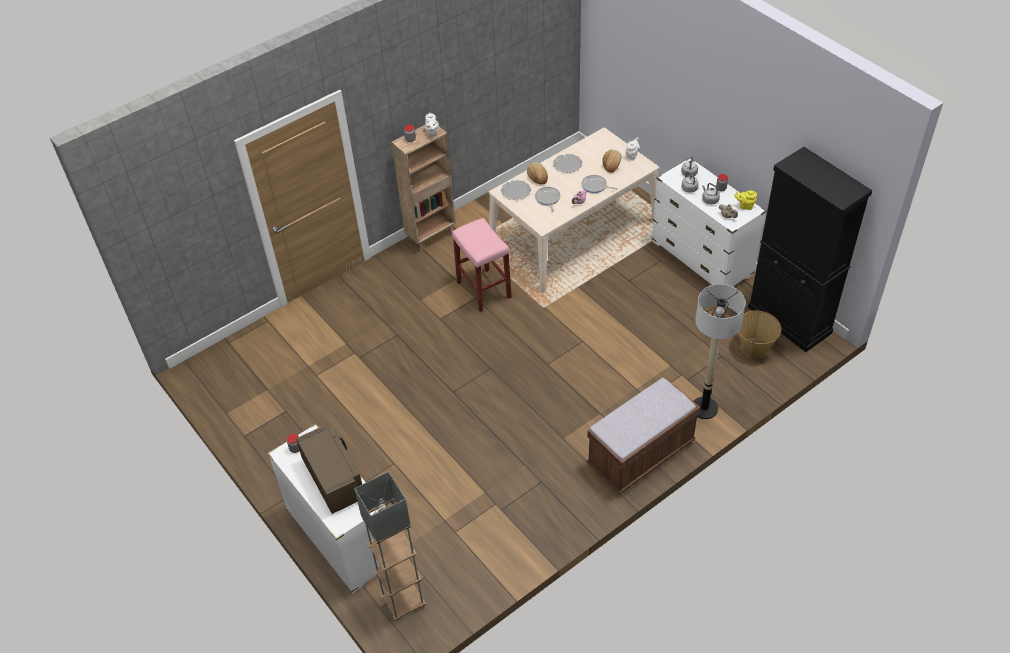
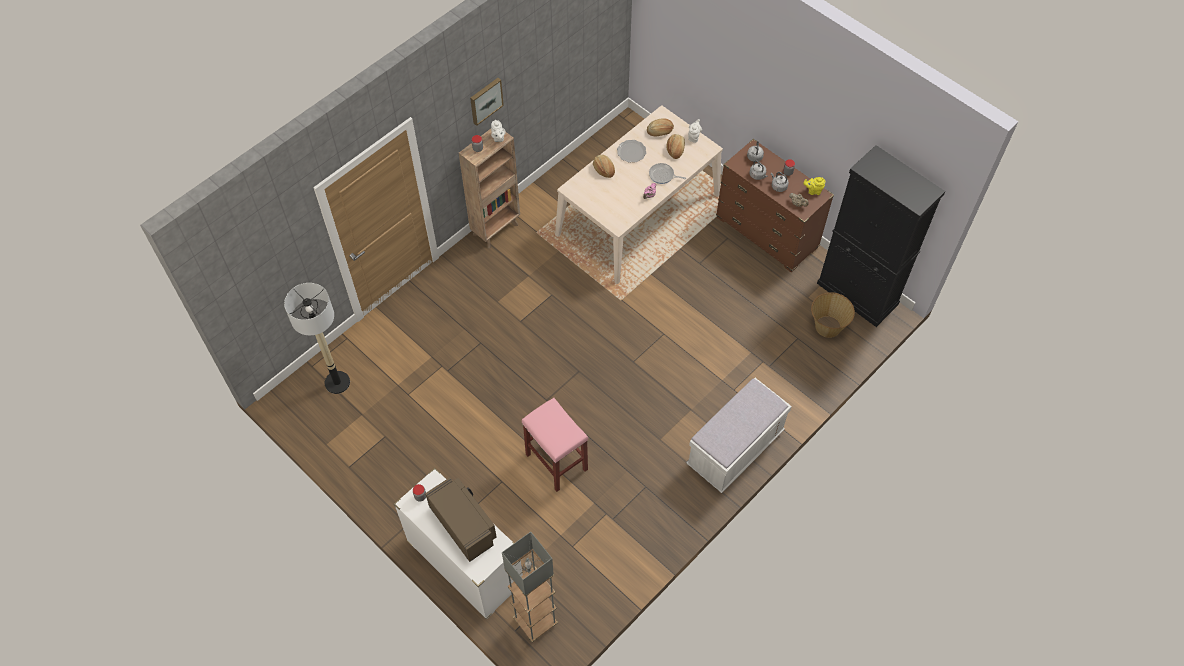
camera: 10 degrees left, 10 degrees up
(421, 92) = (485, 100): none -> picture
(483, 289) = (558, 285): pink stool -> pink stool (555, 462)
(515, 191) = (584, 187): plate -> none
(547, 199) = (617, 194): frying pan -> none
(599, 149) = (660, 131): none -> bread
(641, 454) = (735, 449): brown bench -> white bench
(702, 258) = (767, 233): white dresser -> brown dresser
(704, 408) = (788, 395): floor lamp -> floor lamp (337, 383)

